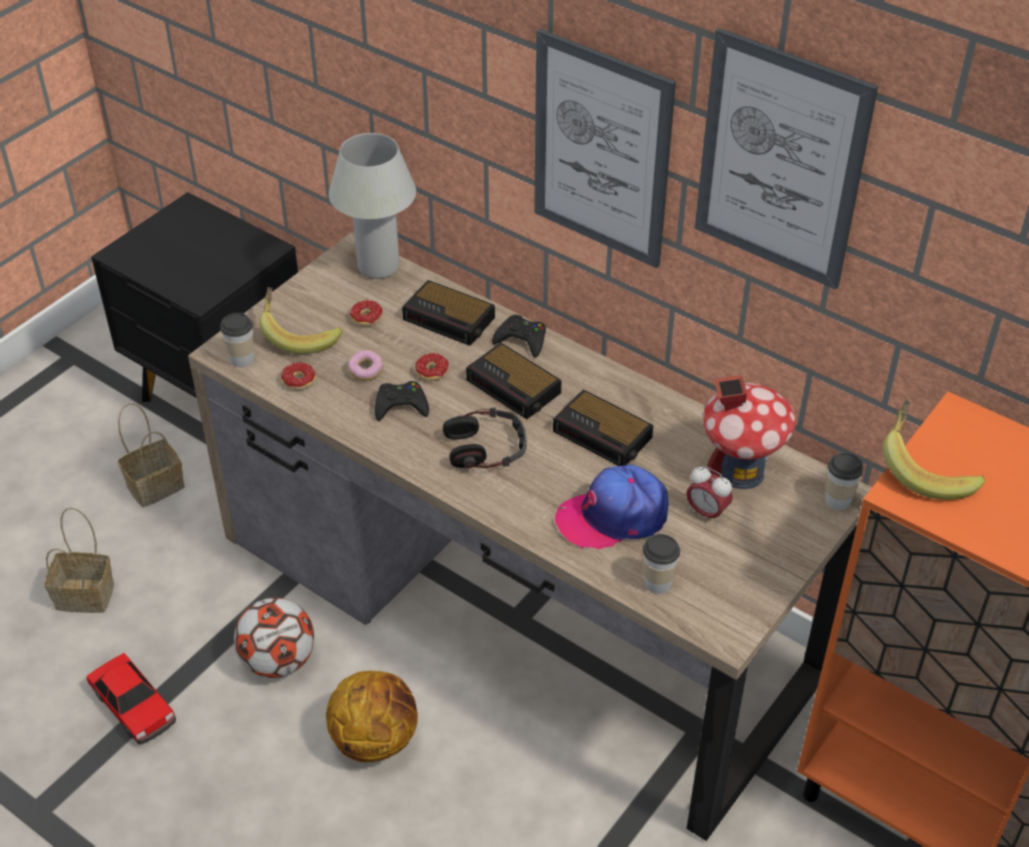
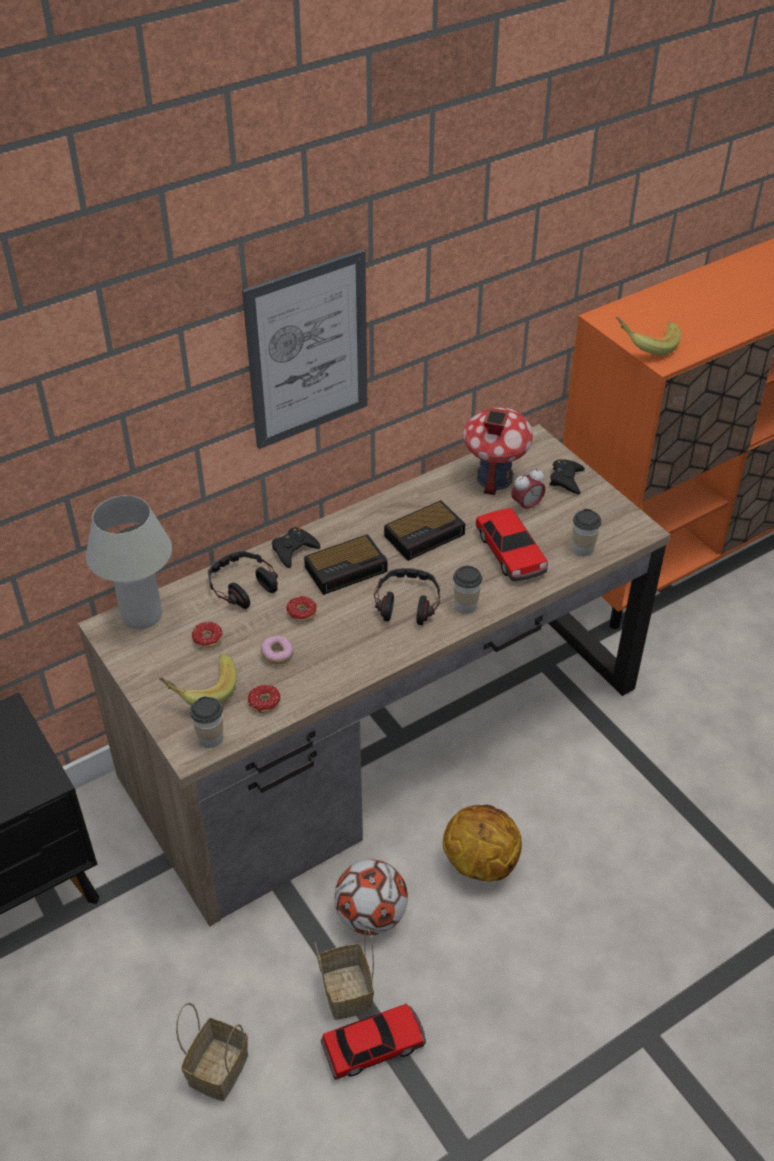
camera: 70 degrees left, 0 degrees up
(156, 485) = (103, 976): basket -> basket (345, 990)
(401, 406) = (332, 642): black game controller -> black game controller (566, 480)
(450, 319) = (242, 586): alarm clock -> headphones
(613, 516) = (510, 553): cap -> toy car
(780, 161) = (445, 250): picture -> none
(838, 500) = (540, 443): cup -> cup (465, 606)

